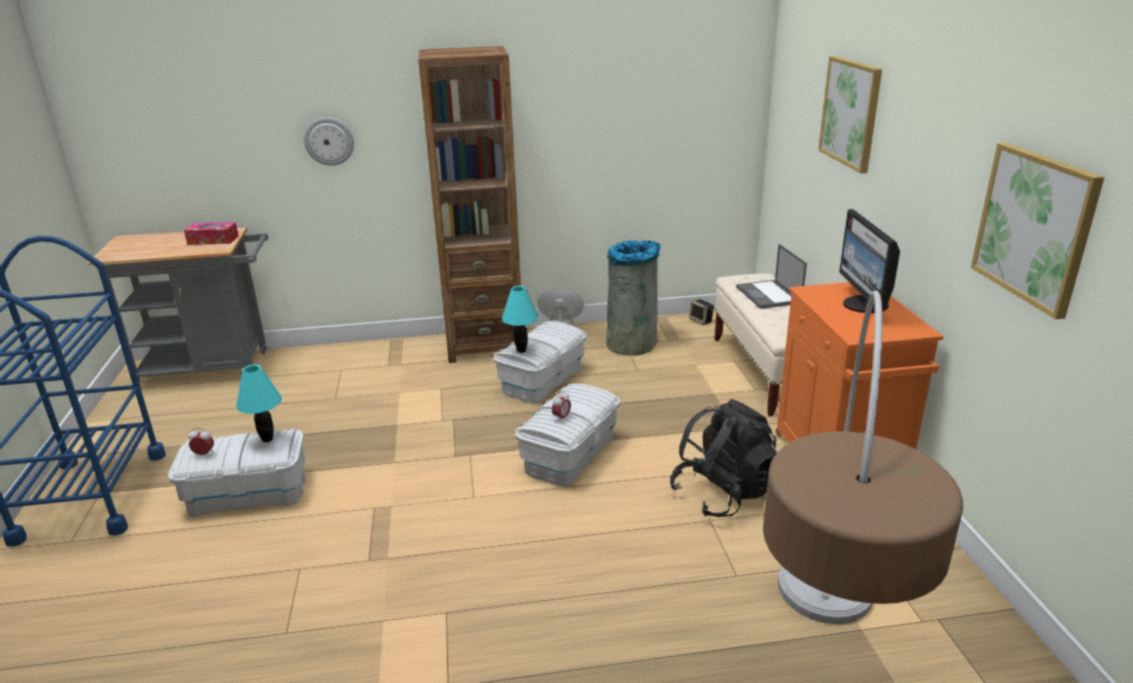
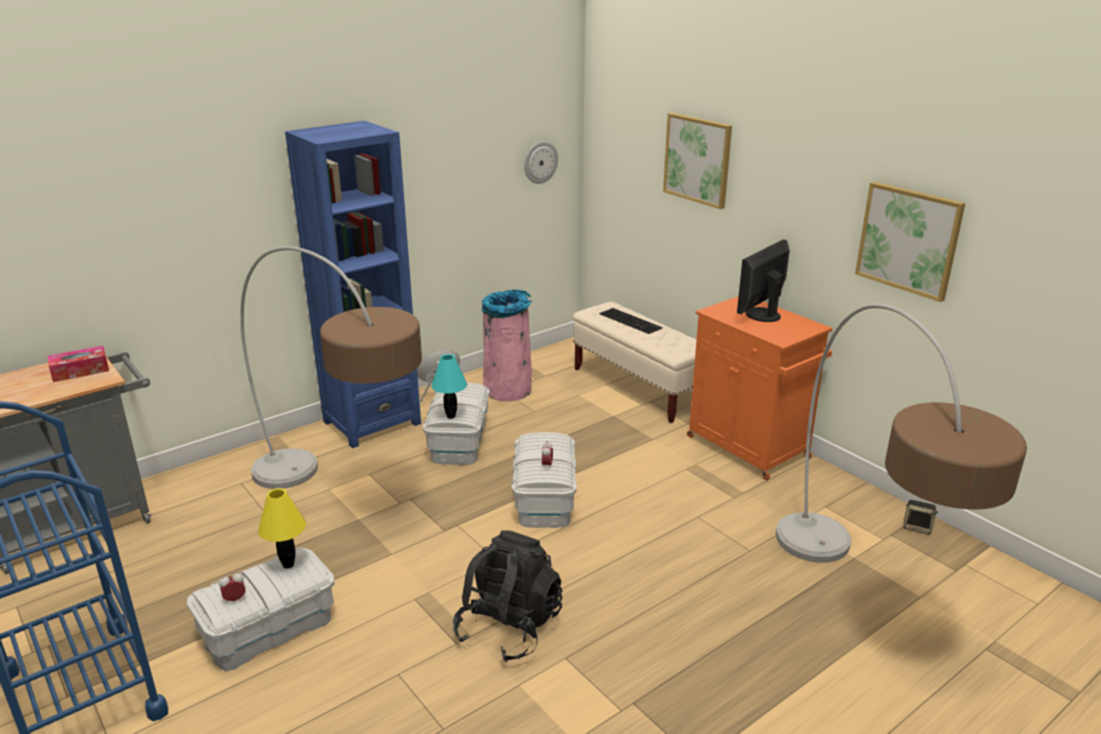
camera: 30 degrees left, 0 degrees up
(268, 439) = (288, 564): turquoise table lamp -> yellow table lamp
(329, 141) = (191, 238): wall clock -> wall clock (540, 162)
(400, 406) = (344, 502): none -> floor lamp
(485, 345) = (372, 422): brown bookcase -> blue bookcase
(632, 343) = (508, 388): grey trash can -> pink trash can
(701, 321) = (549, 355): speaker -> speaker (917, 527)
(723, 493) = (689, 493): black backpack -> black backpack (509, 627)
(769, 295) = (631, 320): laptop -> keyboard
(864, 305) = (761, 315): monitor -> monitor turned 75 degrees clockwise

